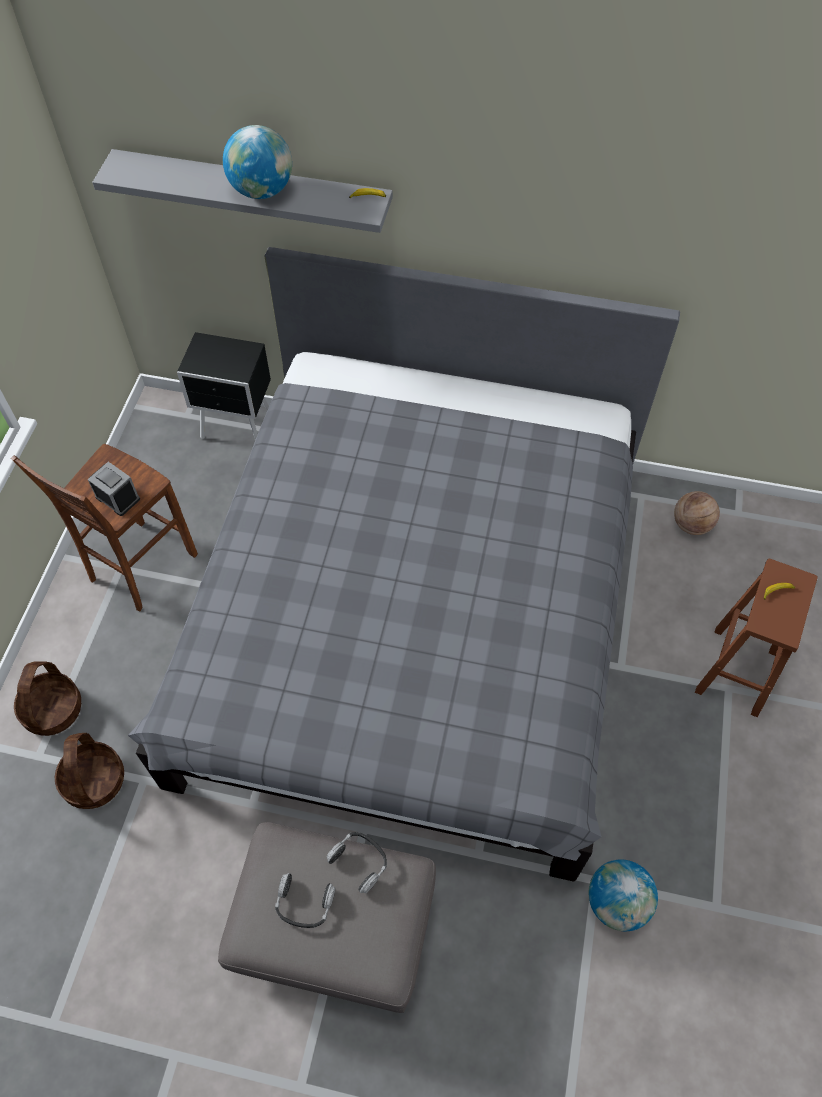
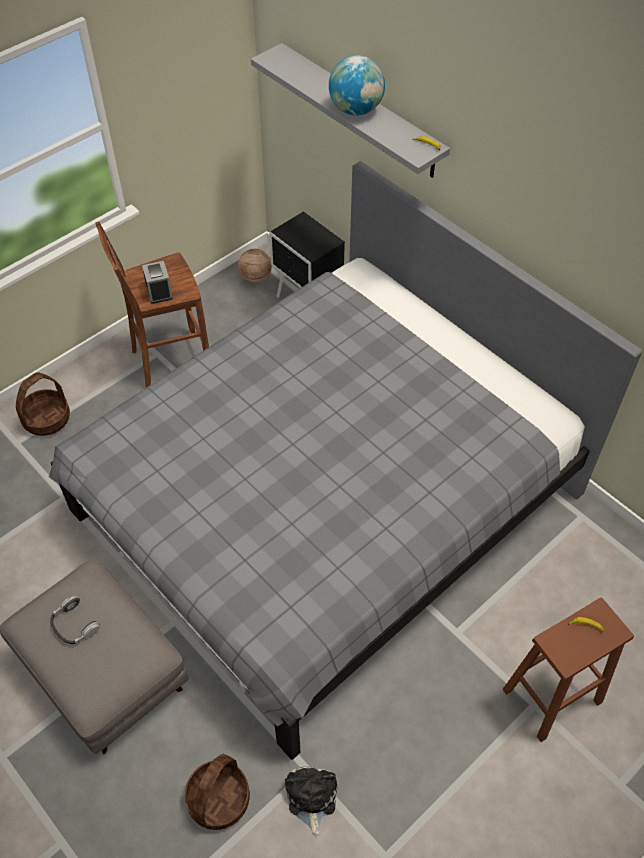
camera: 35 degrees right, 5 degrees down
(95, 780) = (36, 479): basket -> basket (219, 800)
(360, 861) = (130, 623): headphones -> none
(617, 902) = (311, 797): globe -> plush toy
(691, 525) = (607, 562): basketball -> basketball (255, 278)

